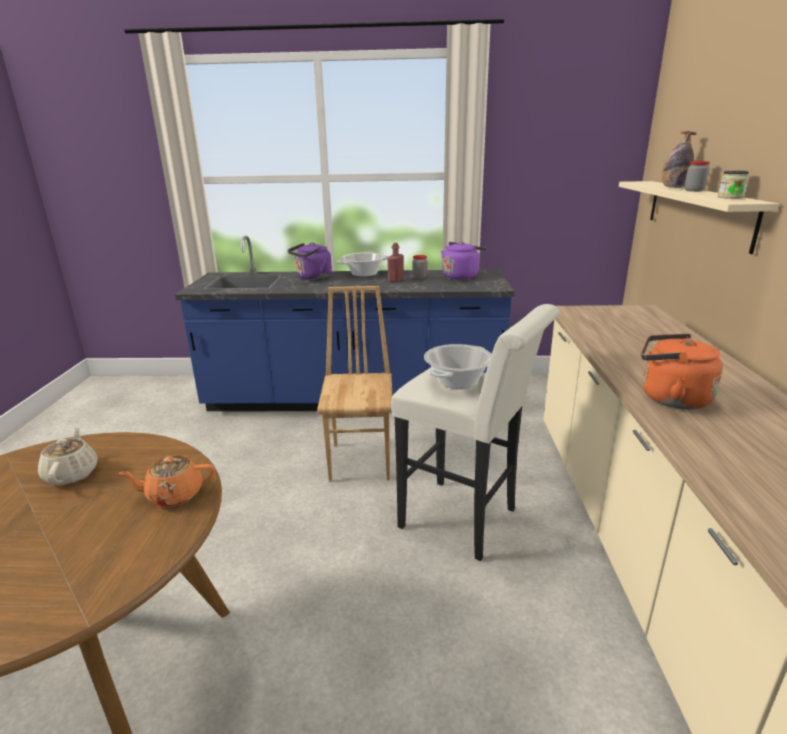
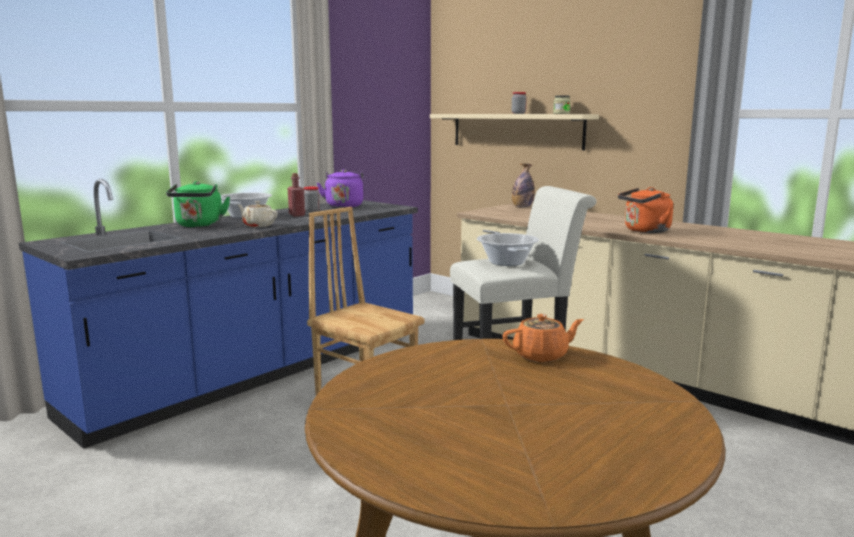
camera: 50 degrees left, 10 degrees down
(72, 474) = (431, 384): beige teapot -> beige teapot (258, 225)
(174, 495) = (541, 355): orange teapot -> orange teapot turned 135 degrees counterclockwise
(312, 278) = (199, 225): purple kettle -> green kettle
(673, 187) = (494, 113): bottle -> bottle (522, 207)

